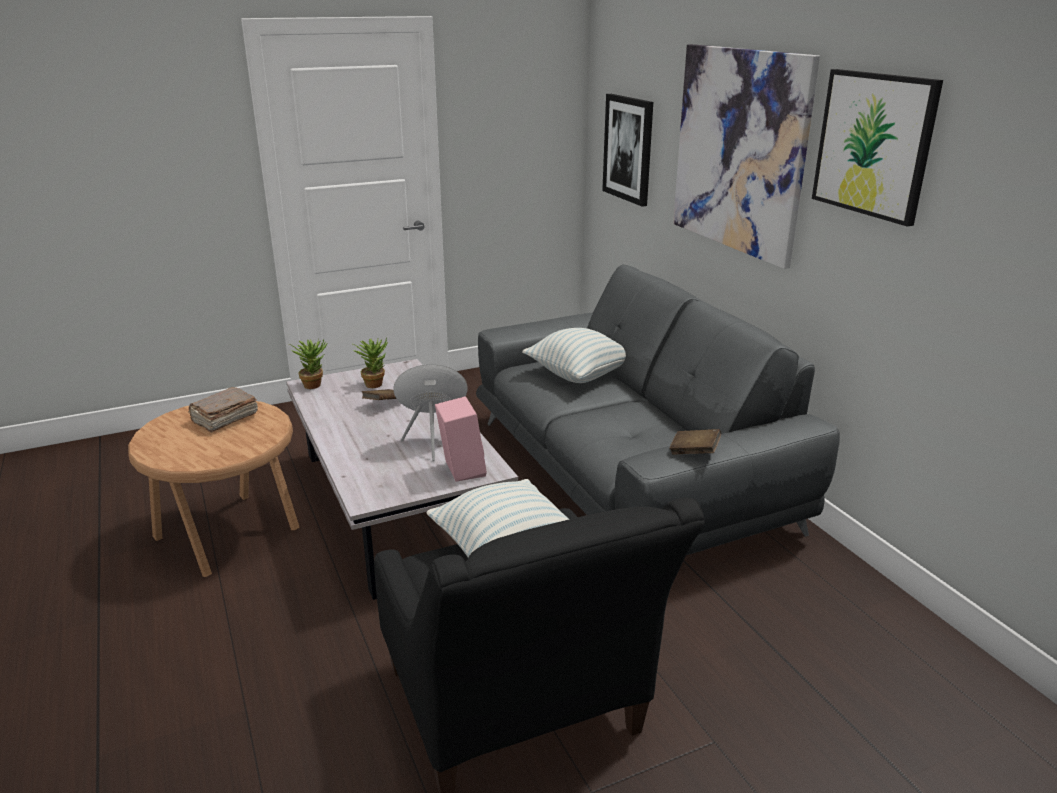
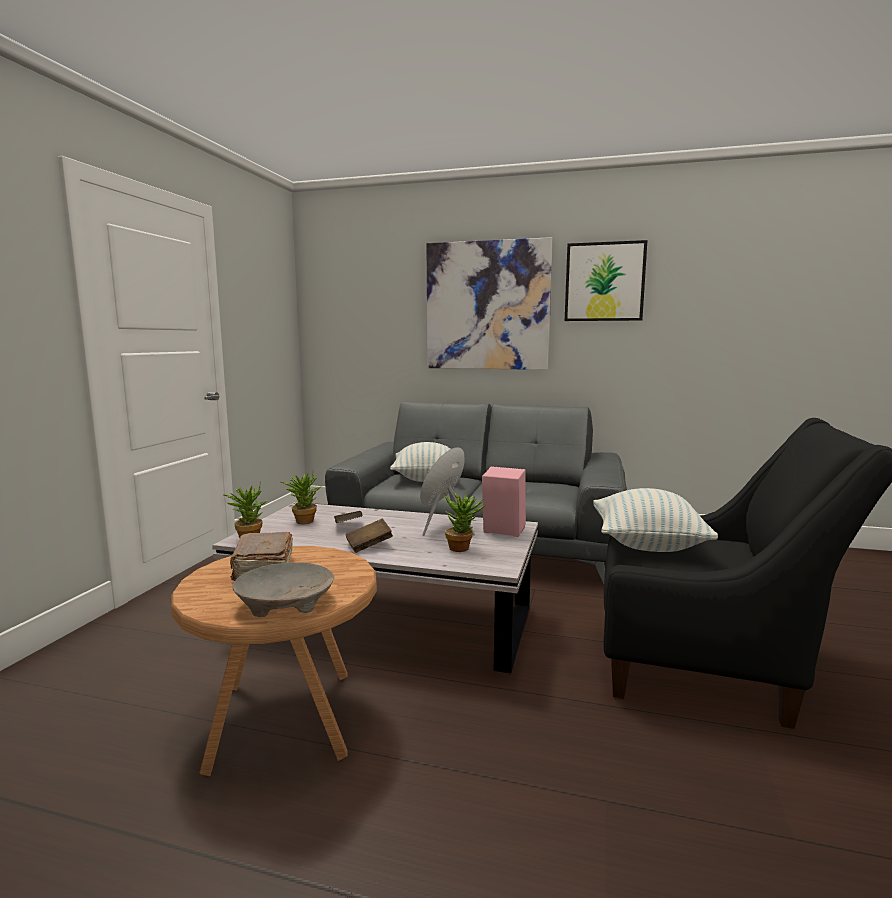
camera: 50 degrees left, 15 degrees down
(174, 451) = (284, 603): none -> beige bowl
(393, 468) = (462, 548): none -> potted plant
(628, 149) = (359, 326): picture -> none
(694, 452) = (605, 472): brown book -> brown book (369, 546)

